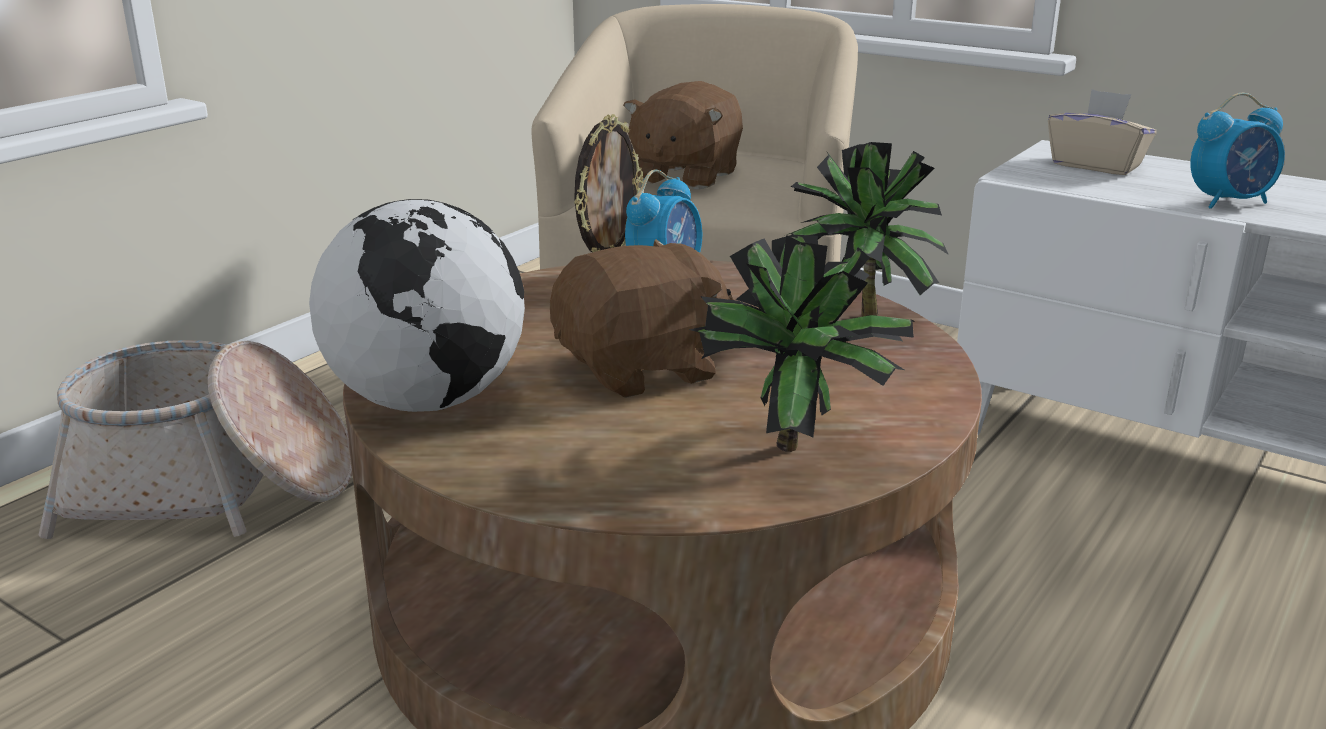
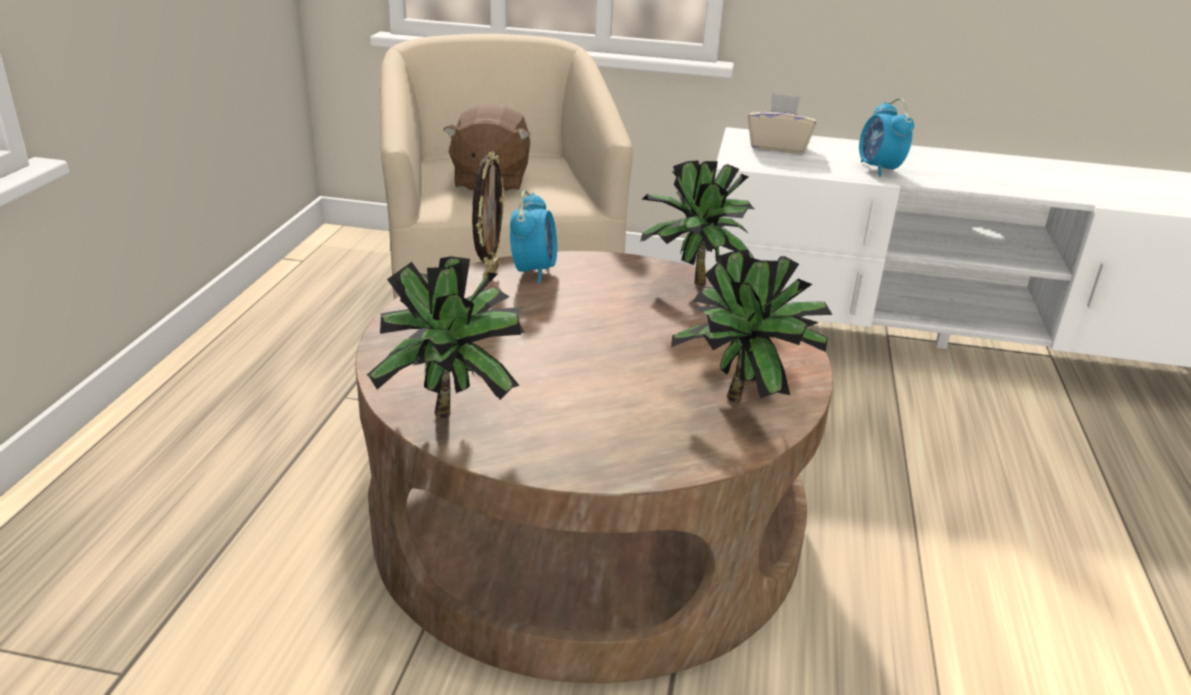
camera: 25 degrees left, 5 degrees up
(212, 488) = (156, 506): basket -> none
(428, 401) = (454, 411): globe -> potted plant
(643, 370) = (587, 355): brown plush toy -> none
(1230, 202) = (879, 169): alarm clock -> alarm clock turned 120 degrees clockwise

